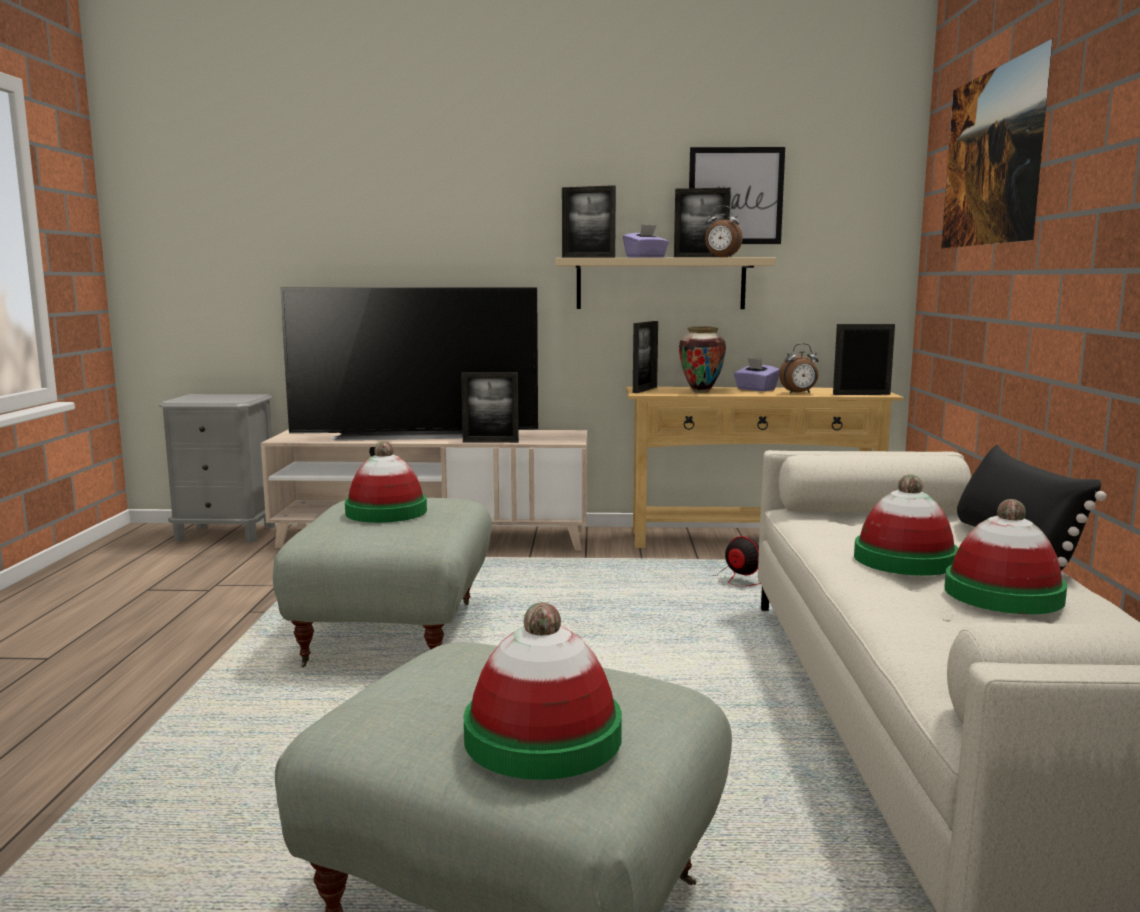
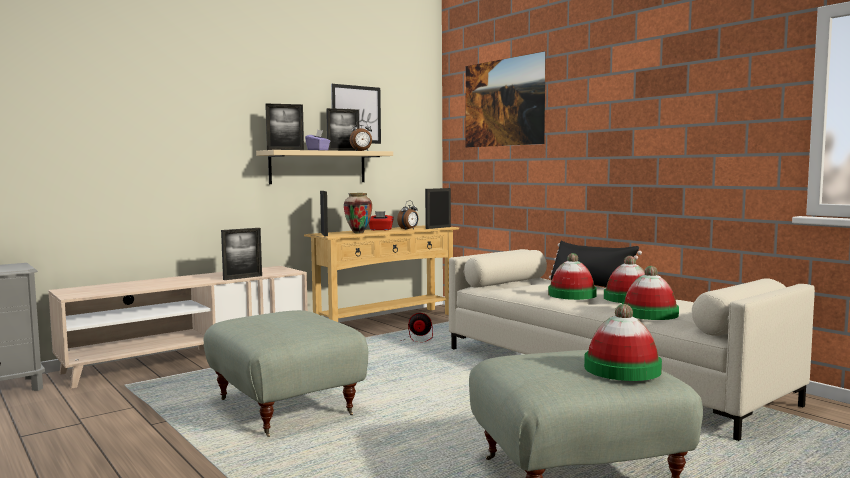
camera: 40 degrees left, 5 degrees down
(386, 512) = (281, 321): hat -> hat (649, 313)
(416, 435) = (175, 281): television -> none
(755, 389) = (380, 229): purple tissue box -> red tissue box

